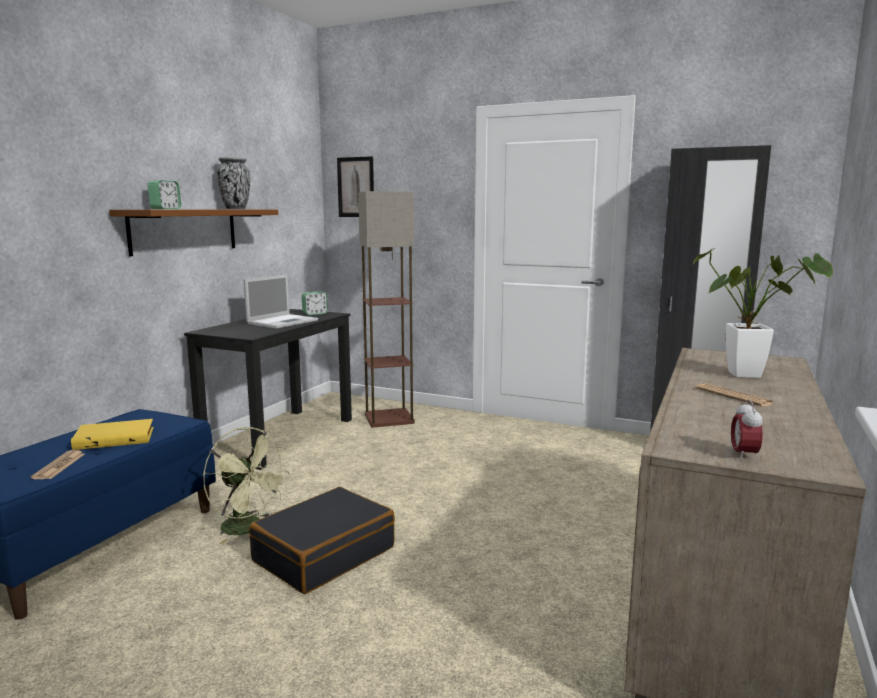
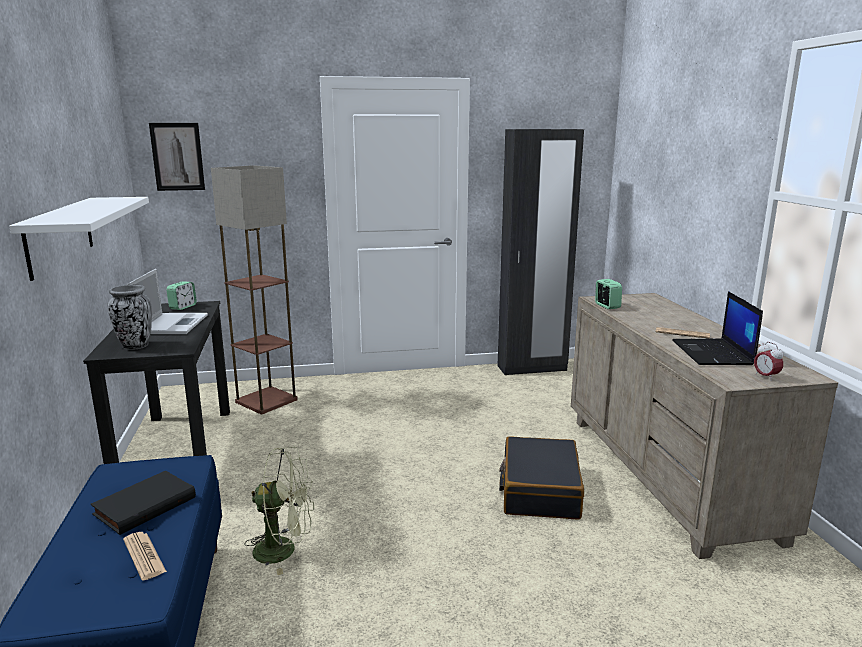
camera: 35 degrees left, 5 degrees up
(115, 438) = (144, 505): yellow book -> black book
(165, 209) = (60, 214): alarm clock -> alarm clock (607, 306)
(184, 230) = (60, 235): brown shelf -> white shelf
(235, 209) = (101, 200): vase -> vase (135, 346)
(324, 554) = (385, 544): black suitcase -> black suitcase (539, 490)
(727, 419) = (713, 353): none -> laptop
(752, 375) = (659, 314): potted plant -> none

